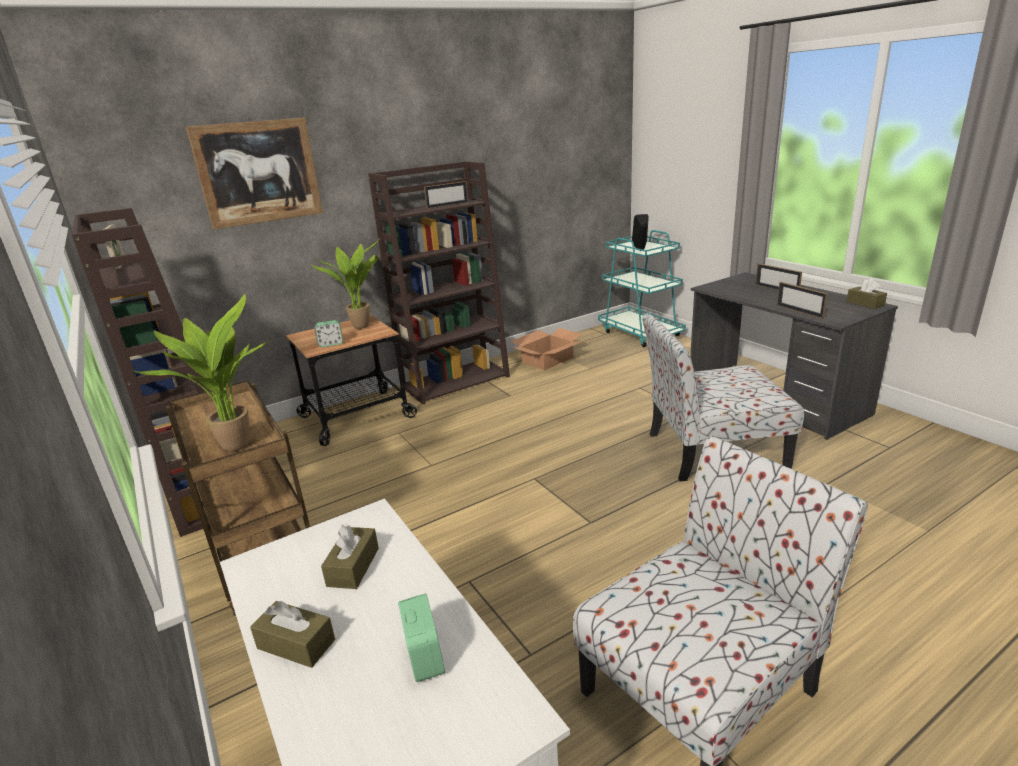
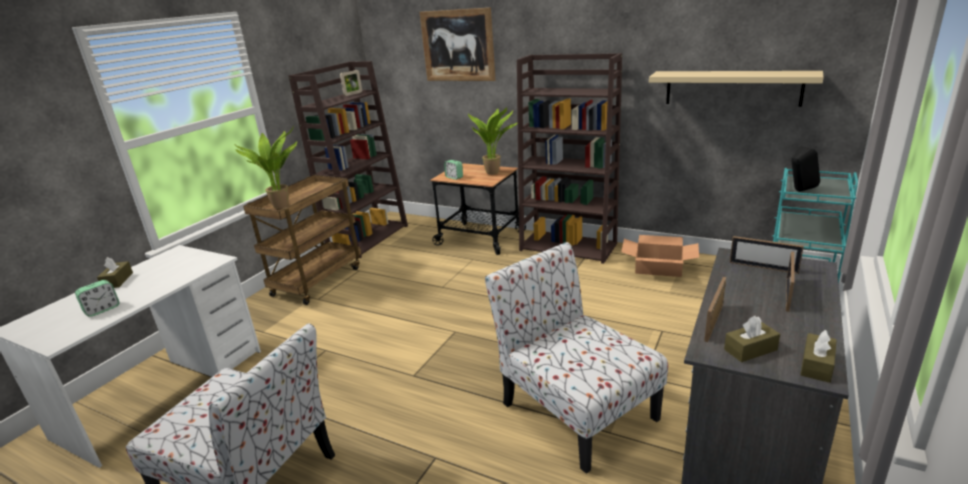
camera: 60 degrees right, 0 degrees up
(353, 567) = (173, 272): brown tissue box -> brown tissue box (750, 350)
(447, 205) = (578, 92): picture frame -> picture frame (763, 267)
(552, 183) = (732, 88): none -> beige shelf

